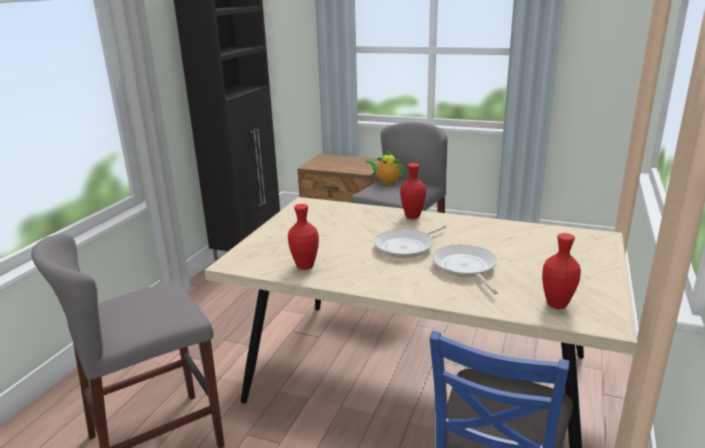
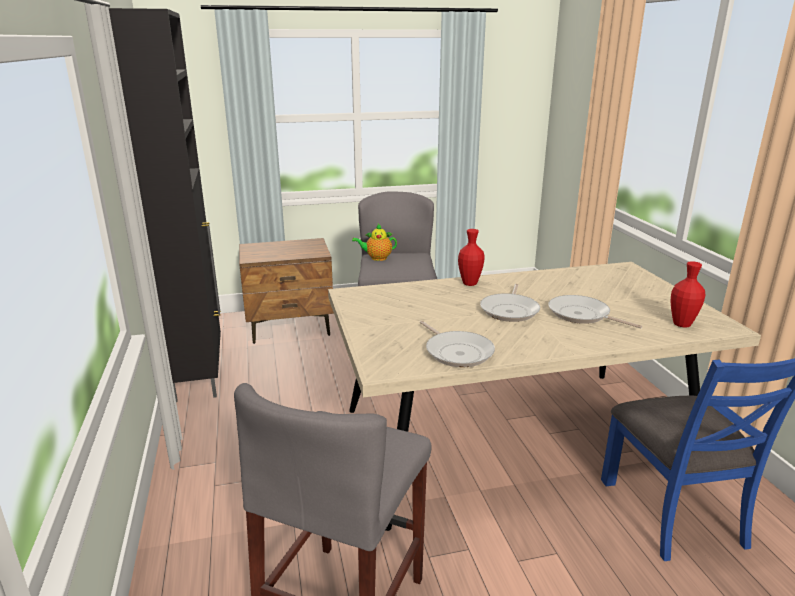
camera: 35 degrees left, 0 degrees up
(305, 266) = (457, 352): red vase -> frying pan

